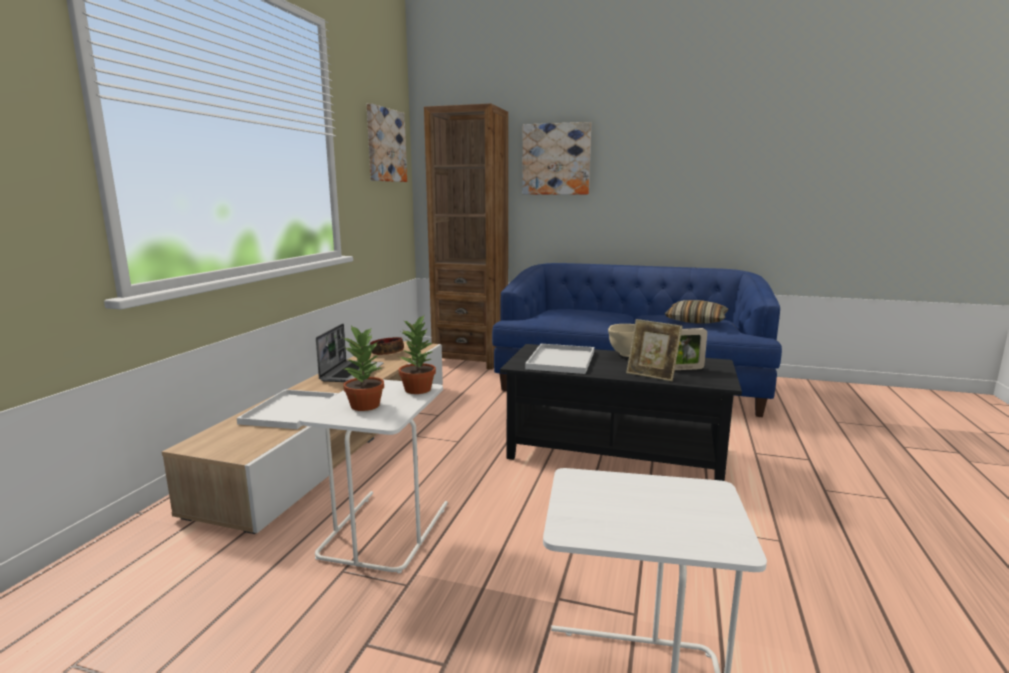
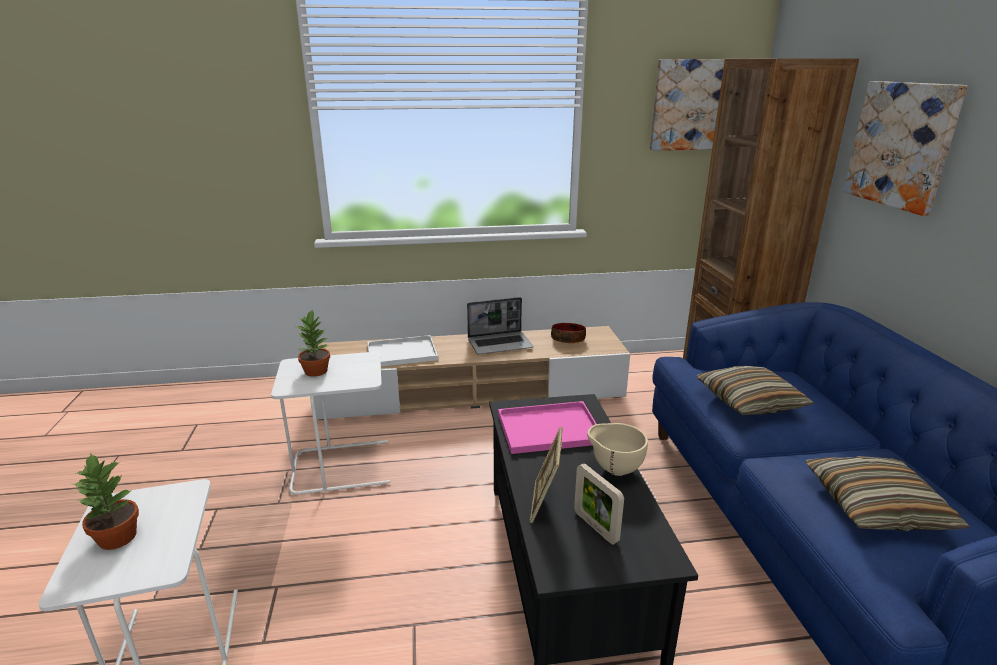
camera: 65 degrees right, 10 degrees up
(418, 389) = (361, 379): potted plant -> potted plant (117, 538)
(562, 361) = (547, 429): white tray -> pink tray
(583, 316) = (749, 401): none -> pillow

